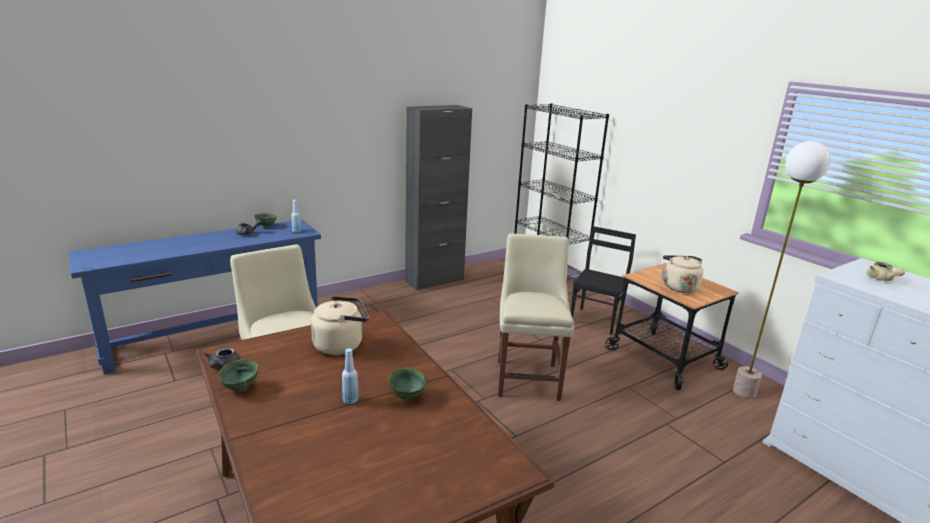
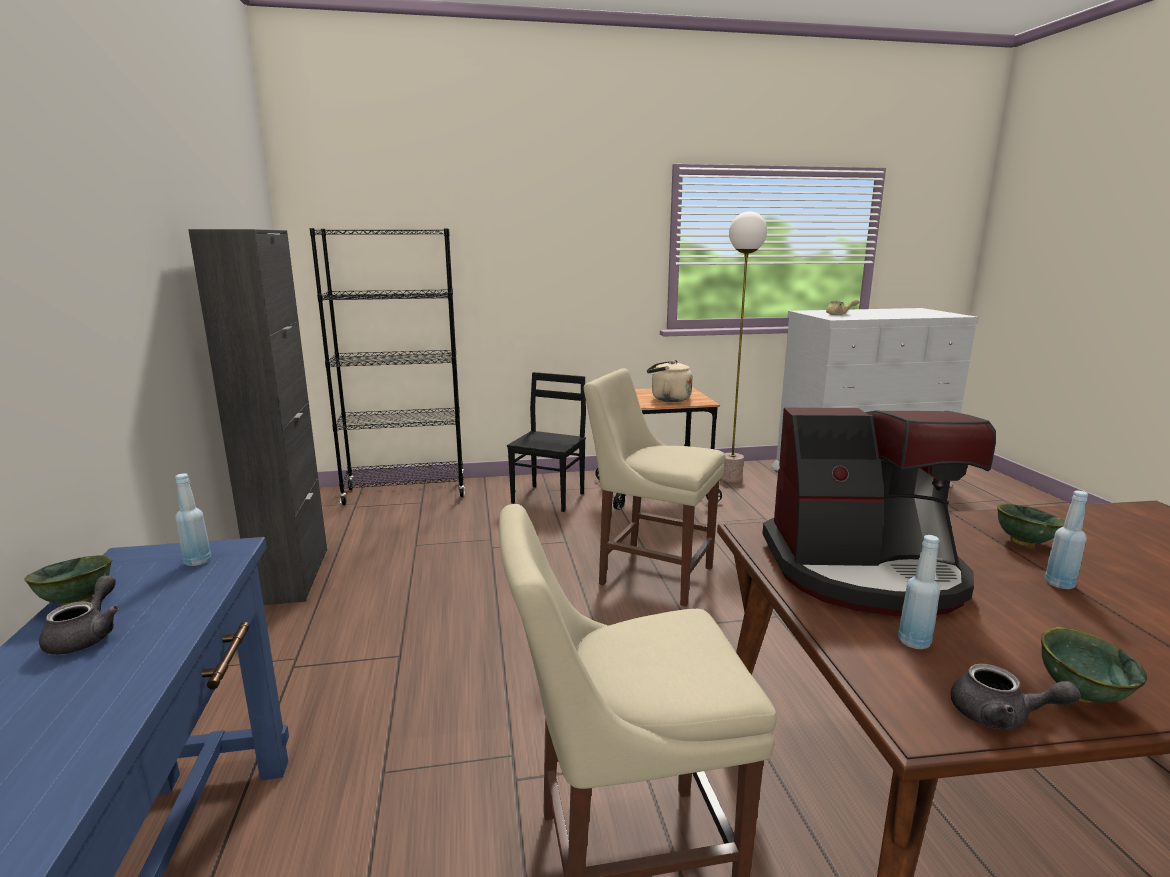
camera: 65 degrees left, 5 degrees down
(275, 354) = (914, 642): none -> blue bottle
(341, 345) = (864, 571): beige kettle -> coffee machine
(596, 321) = (549, 498): black chair -> black chair turned 60 degrees clockwise

